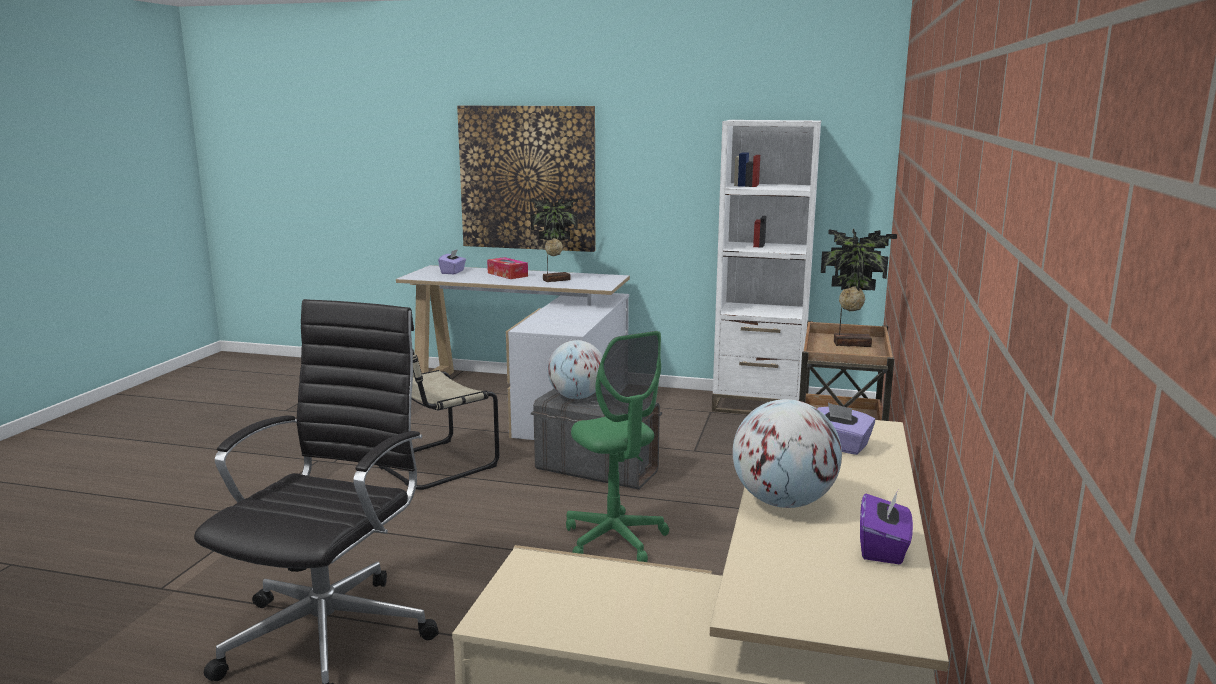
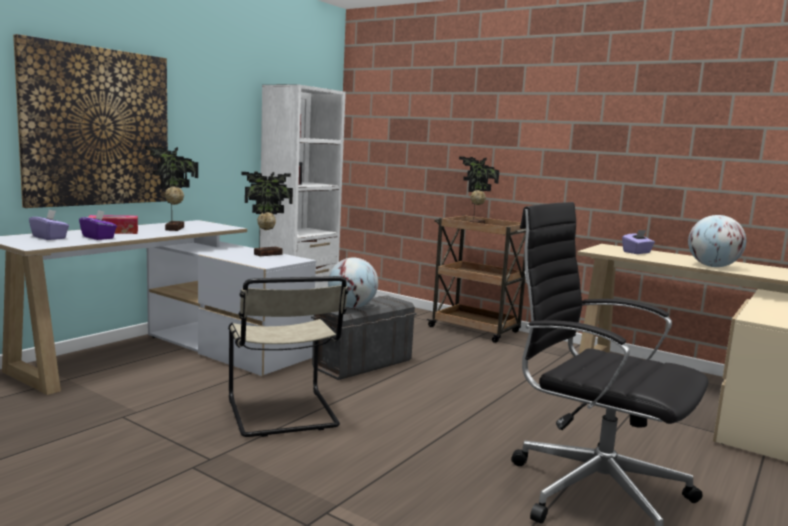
camera: 70 degrees left, 5 degrees down
(579, 321) = (266, 254): none -> potted plant
(615, 539) = (482, 380): green office chair -> none
(883, 548) = (757, 266): purple tissue box -> purple tissue box (98, 237)

